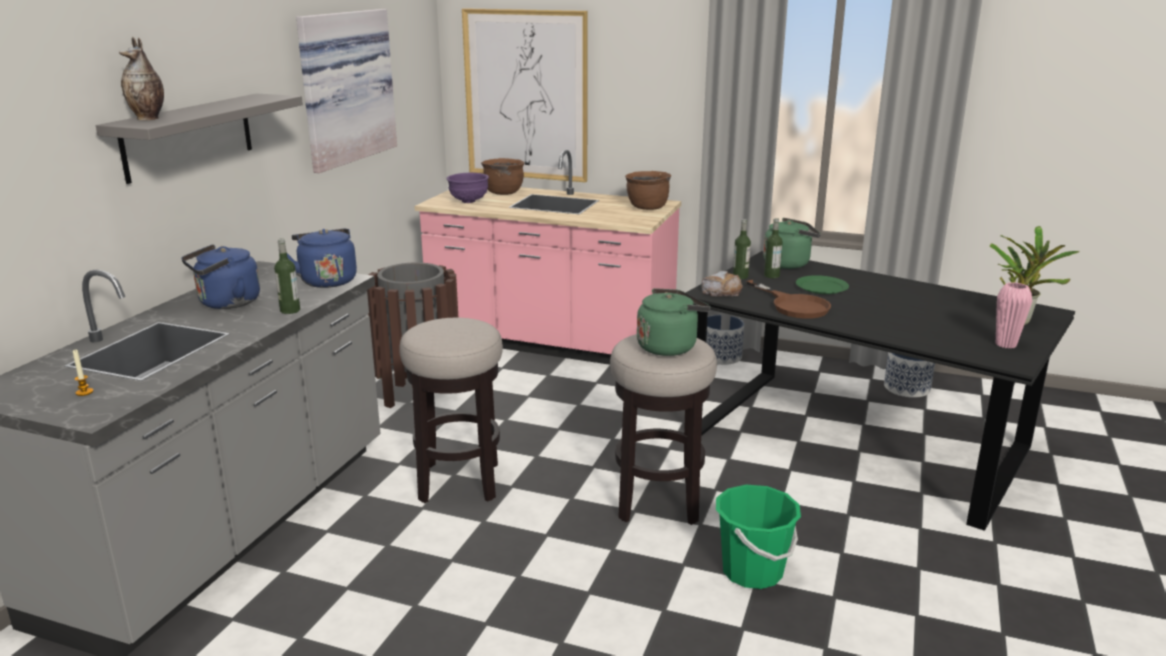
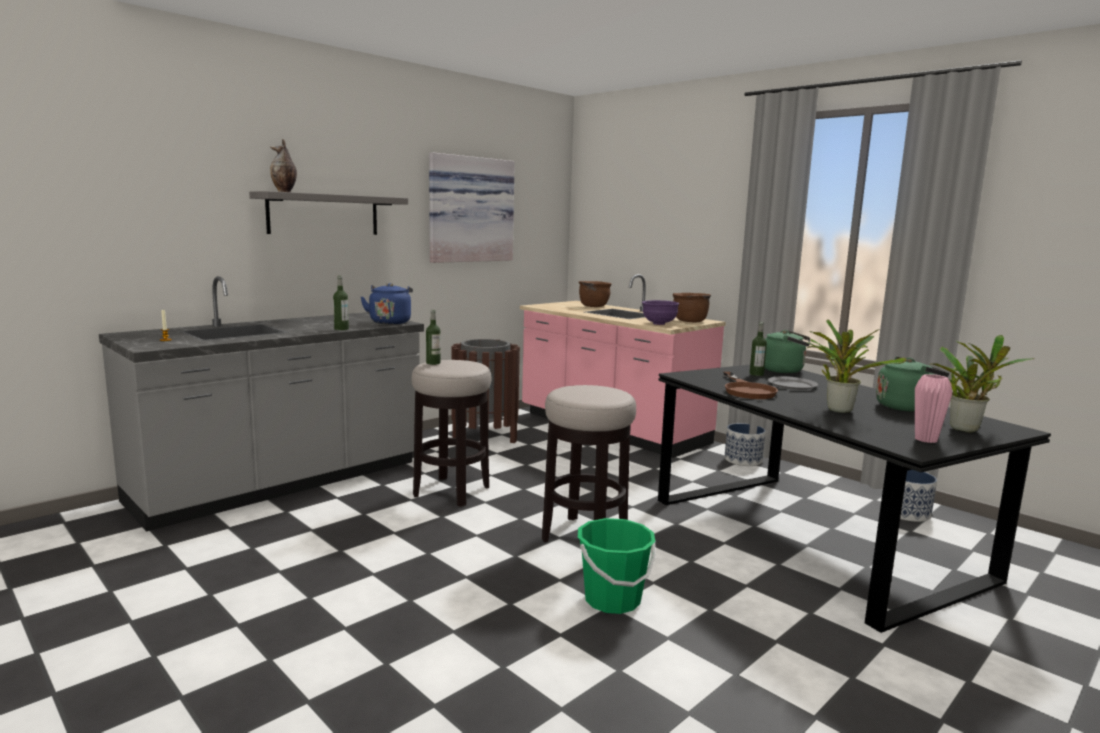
camera: 25 degrees right, 10 degrees down
(226, 303) = (313, 323): blue kettle -> none
(468, 201) = (560, 307): purple bowl -> purple bowl (659, 324)
(526, 95) = (622, 234): picture -> none
(669, 346) = (594, 392): green kettle -> green kettle (905, 407)
(721, 291) = (696, 376): bread -> none
(740, 276) = (727, 371): bottle -> bottle (433, 363)
(821, 287) = (792, 385): green plate -> grey plate
(898, 317) = (838, 409): none -> potted plant

